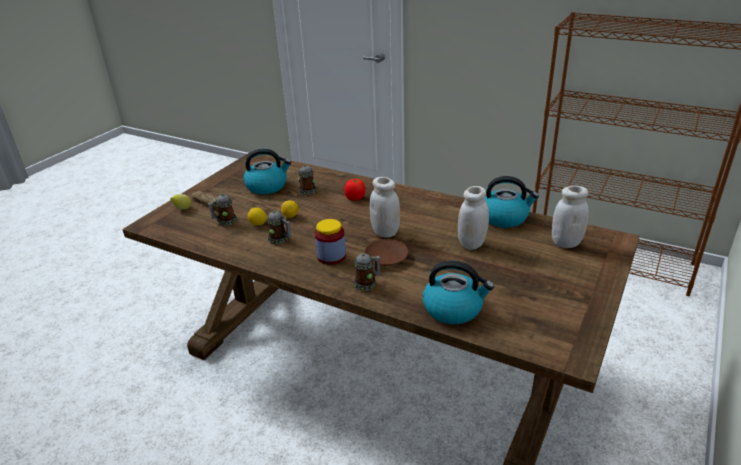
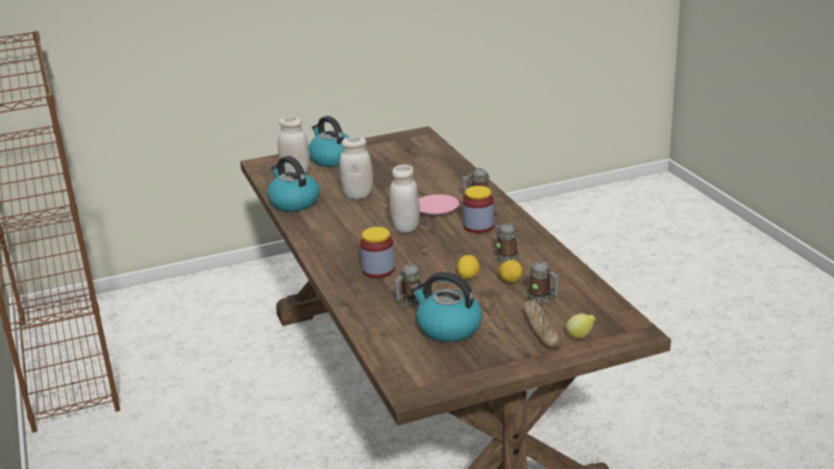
camera: 140 degrees left, 5 degrees down
(355, 198) = (378, 270): tomato -> jar
(386, 257) = (436, 210): brown plate -> pink plate
(454, 309) = (443, 169): kettle -> kettle (331, 159)

